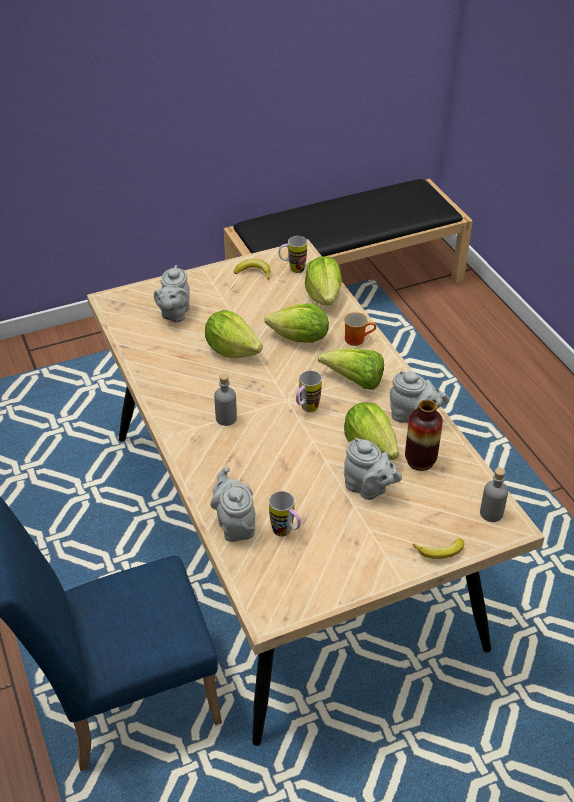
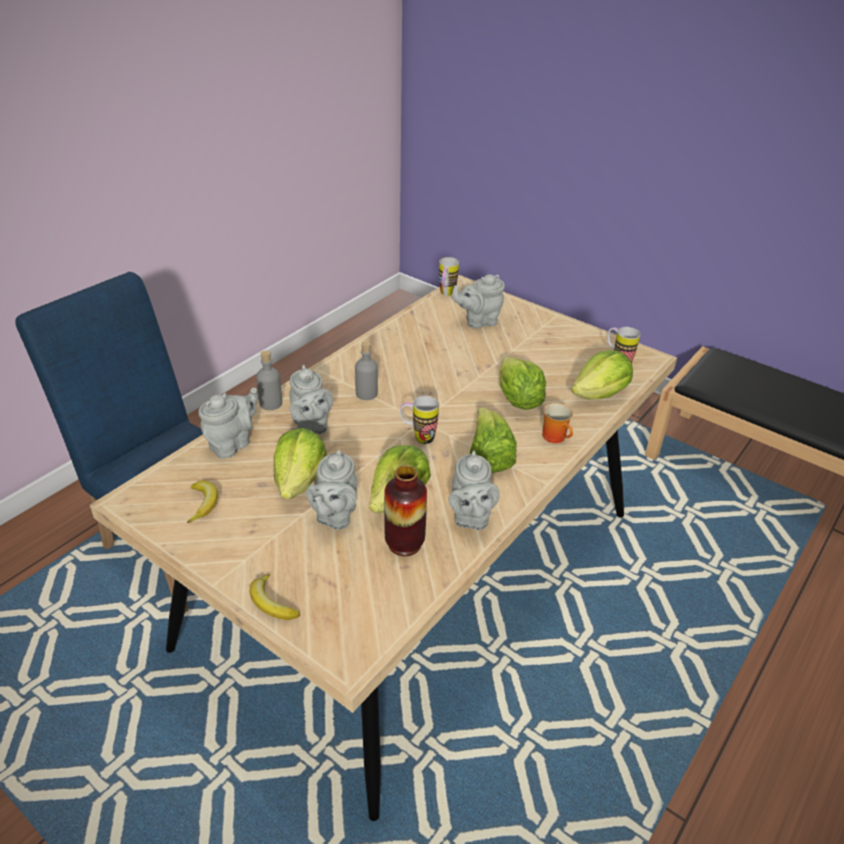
camera: 60 degrees right, 5 degrees down
(232, 350) = (462, 366): lettuce -> lettuce (300, 481)
(246, 467) = (311, 426): none -> grey teapot
(254, 272) = (585, 343): banana -> banana (203, 504)
(286, 533) = (239, 478): mug -> mug (446, 294)
(491, 513) = (360, 632): grey bottle -> grey bottle (271, 403)

